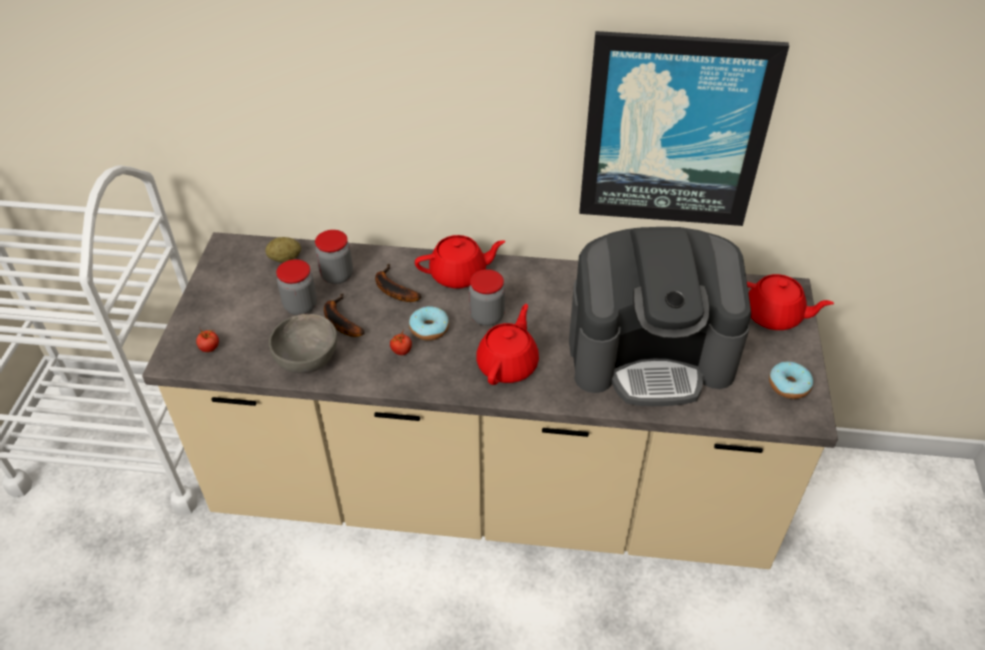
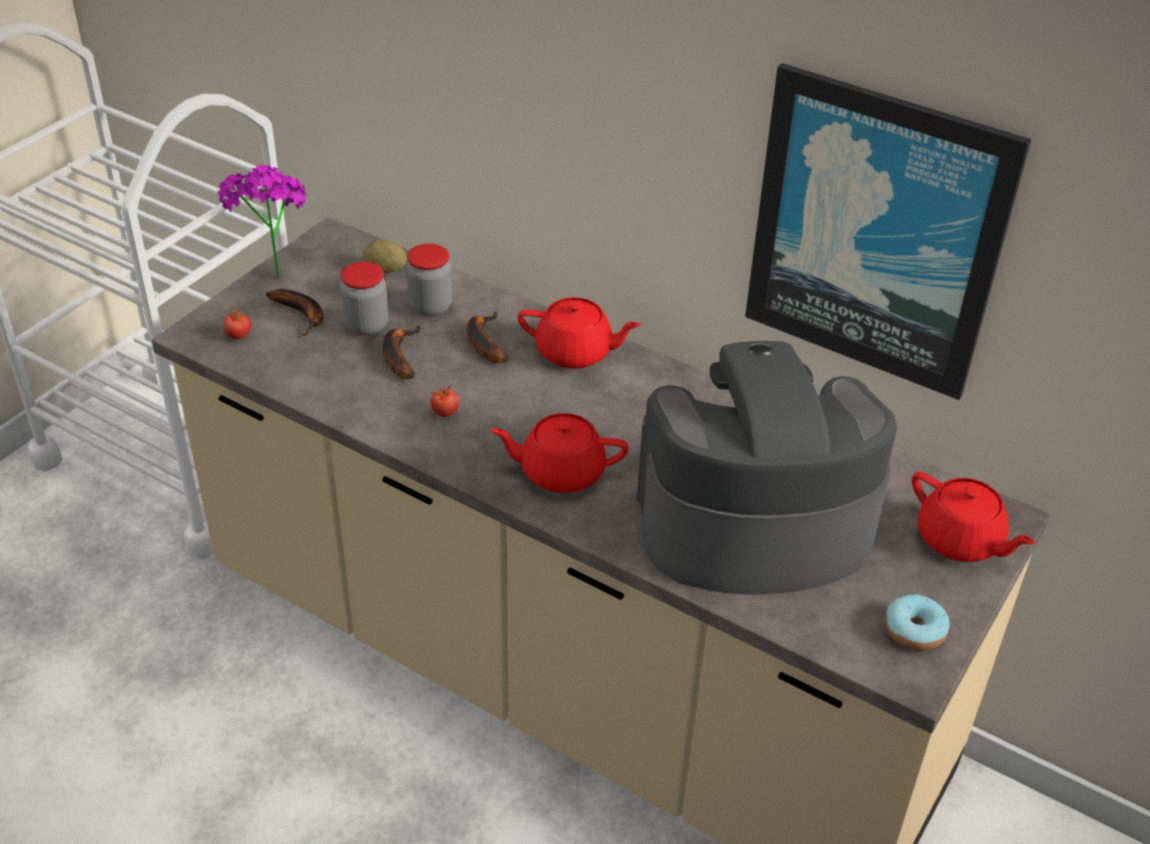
camera: 25 degrees right, 5 degrees down
(199, 287) = (272, 269): none -> potted plant
(247, 314) = (302, 315): none -> banana
(309, 360) = (334, 385): grey bowl -> none
(429, 329) = (495, 400): donut -> none
(487, 316) = (574, 410): jar -> none
(508, 364) = (560, 472): red teapot -> red teapot turned 135 degrees counterclockwise
(650, 353) = (752, 524): coffee machine -> coffee machine turned 150 degrees clockwise

